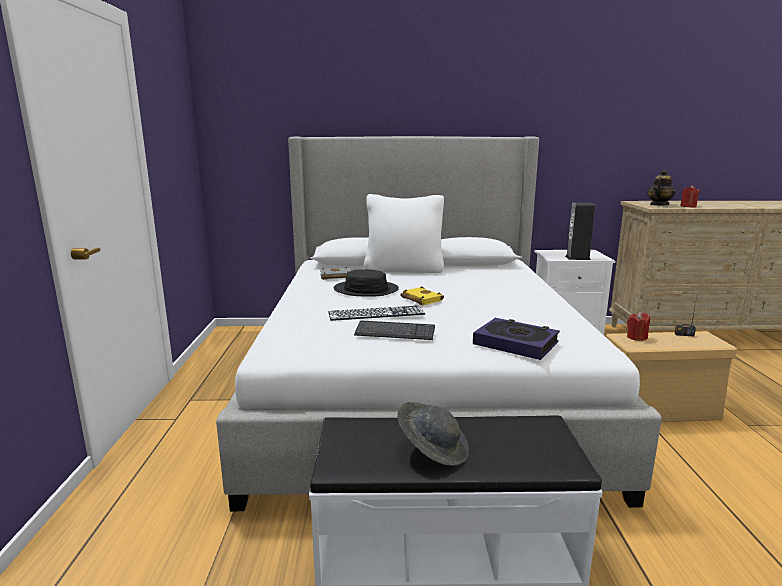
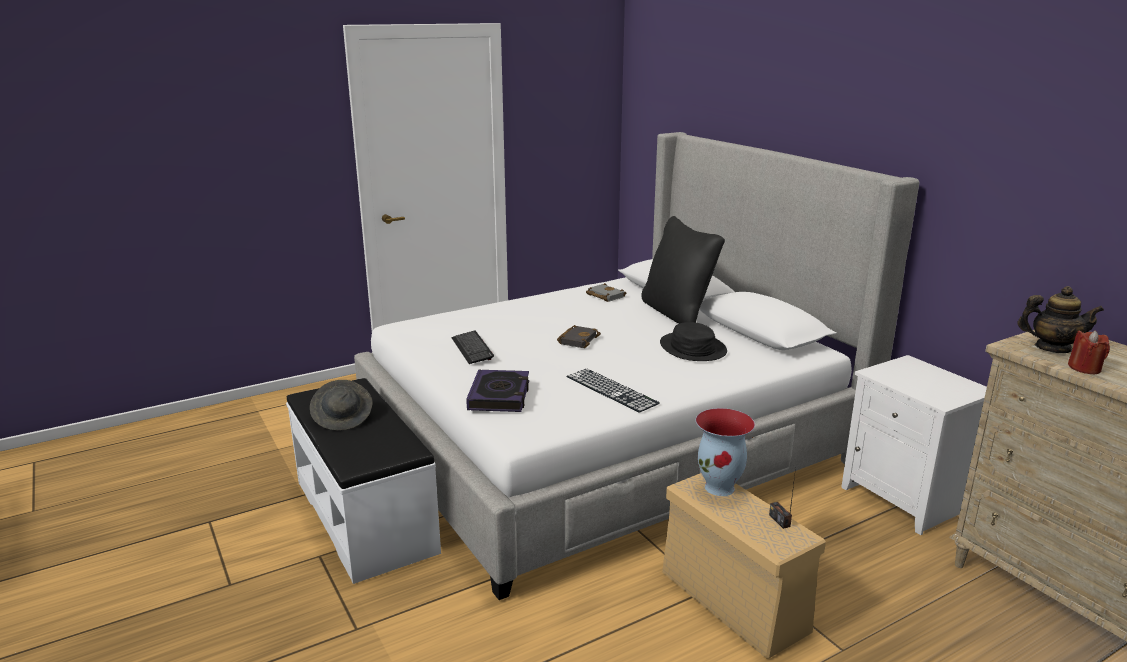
camera: 60 degrees right, 5 degrees up
(366, 290) = (578, 315): black hat -> black hat (692, 348)
(376, 313) = (511, 333): keyboard -> keyboard (611, 390)
(404, 269) = (678, 313): white pillow -> black pillow
(420, 299) = (577, 339): yellow book -> black book
(577, 258) = (908, 386): speaker -> none
(636, 337) = (720, 487): red candle -> vase

